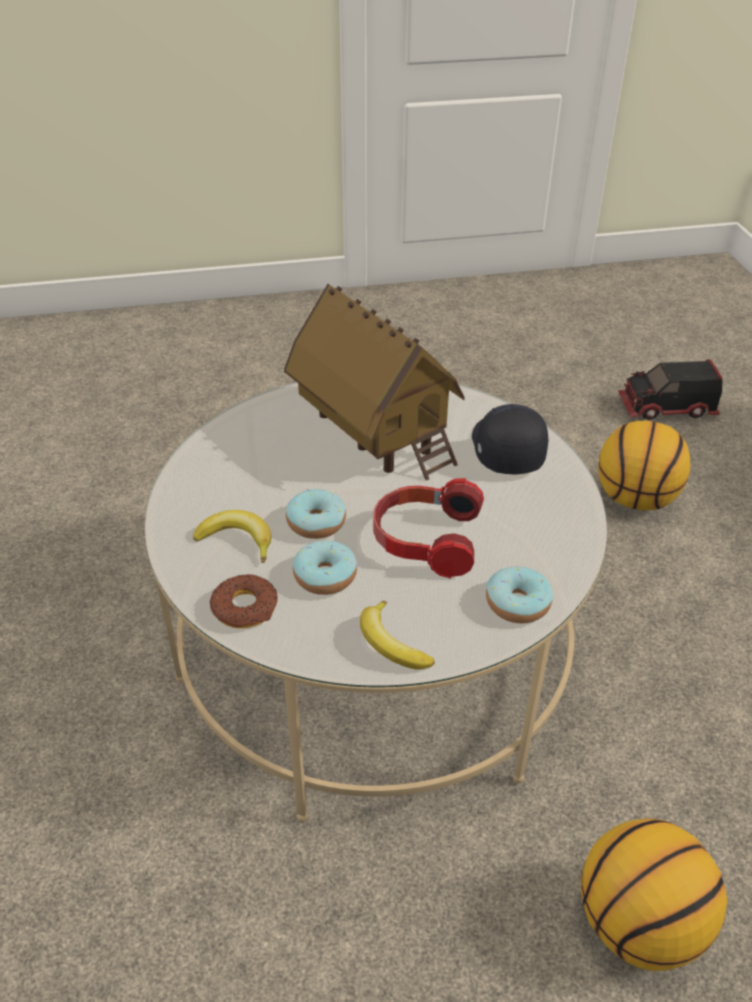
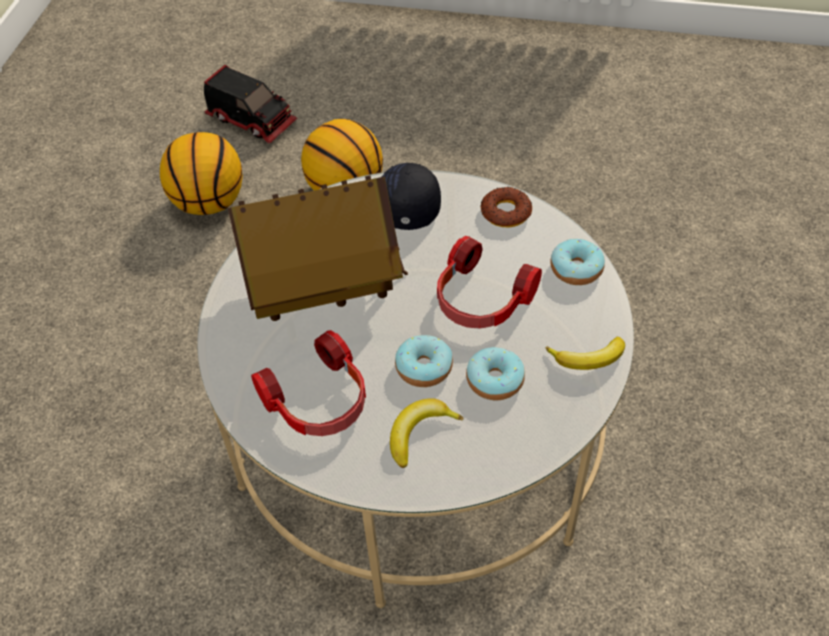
camera: 65 degrees left, 10 degrees up
(245, 607) = (508, 448): donut -> donut (506, 212)
(247, 469) = (319, 401): none -> headphones
(639, 923) = (715, 364): basketball -> basketball (209, 202)
(667, 409) = (252, 120): toy truck -> toy truck turned 75 degrees counterclockwise

